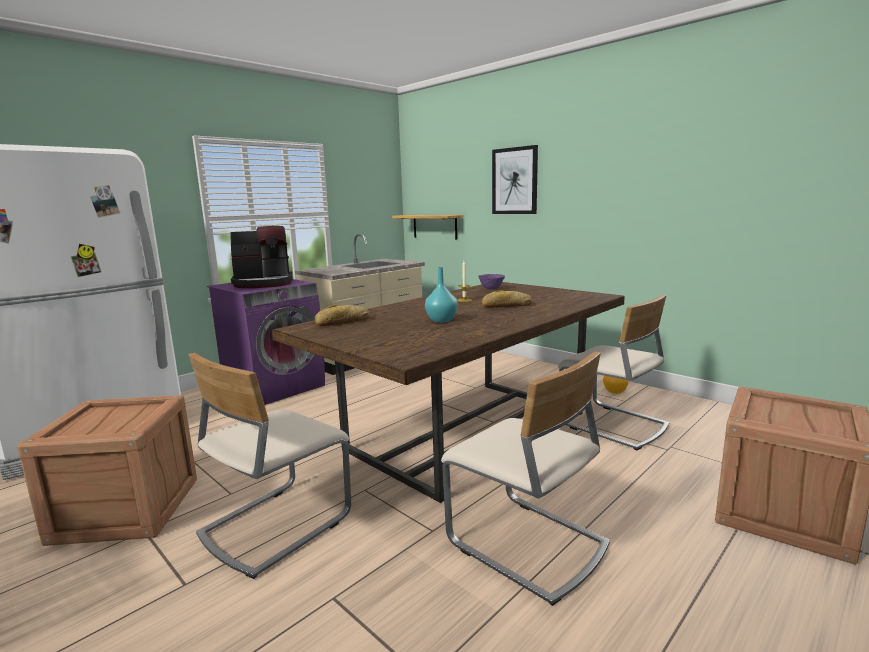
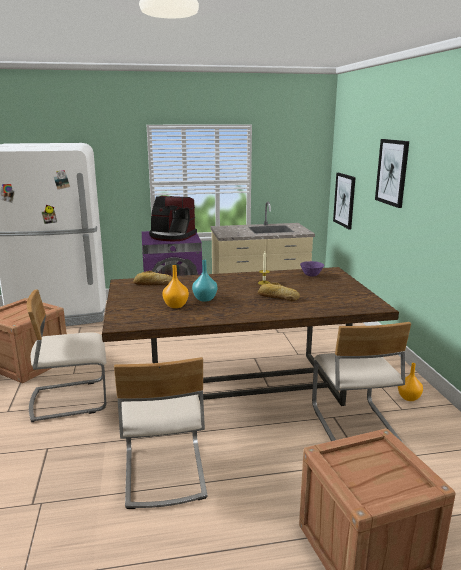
camera: 35 degrees right, 5 degrees up
(425, 331) = (175, 306): none -> orange vase
(434, 226) = (344, 200): shelf -> picture

